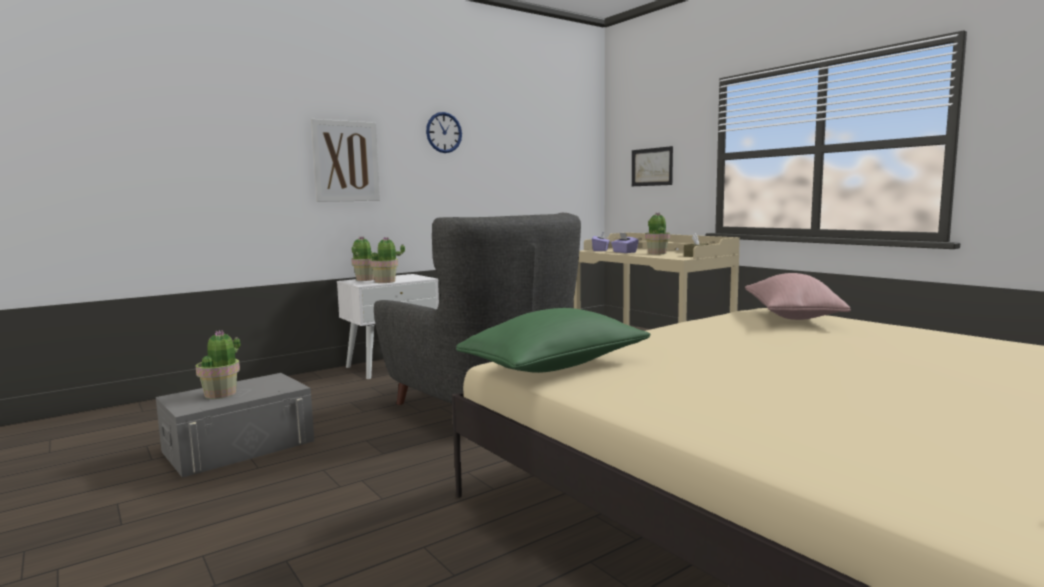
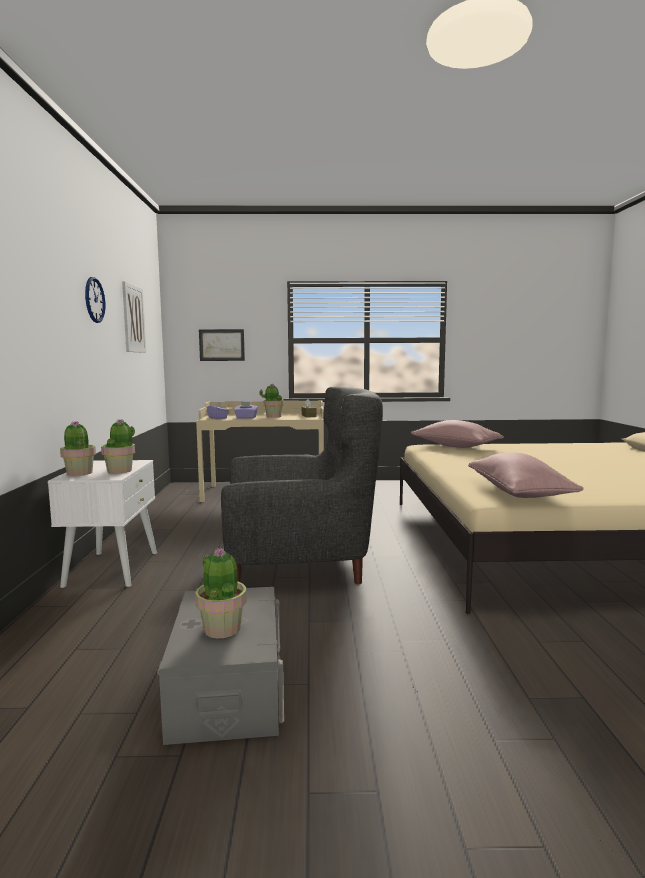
camera: 55 degrees left, 0 degrees up
(346, 161) = (39, 327): picture -> picture (133, 319)
(556, 367) = (518, 493): green pillow -> pink pillow

